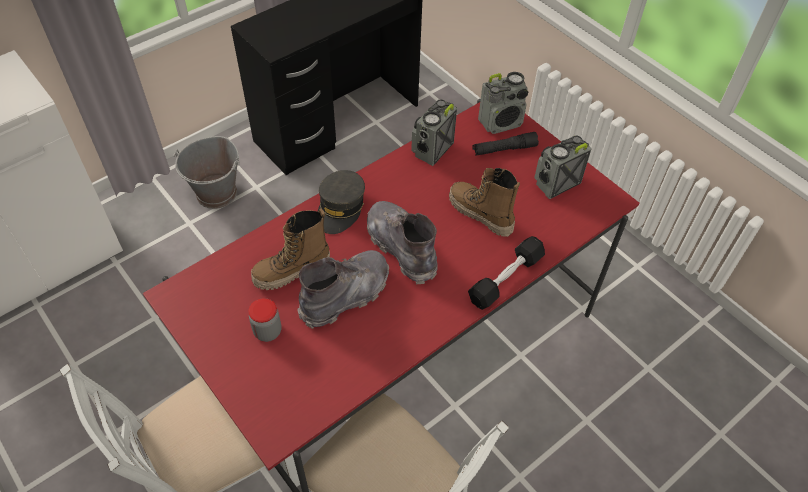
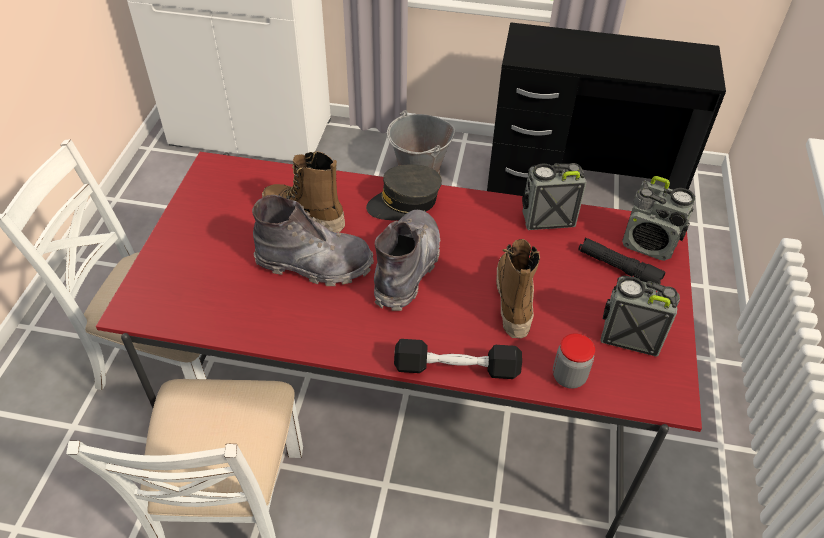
camera: 50 degrees right, 5 degrees down
(267, 331) = (229, 240): jar -> jar (569, 376)

